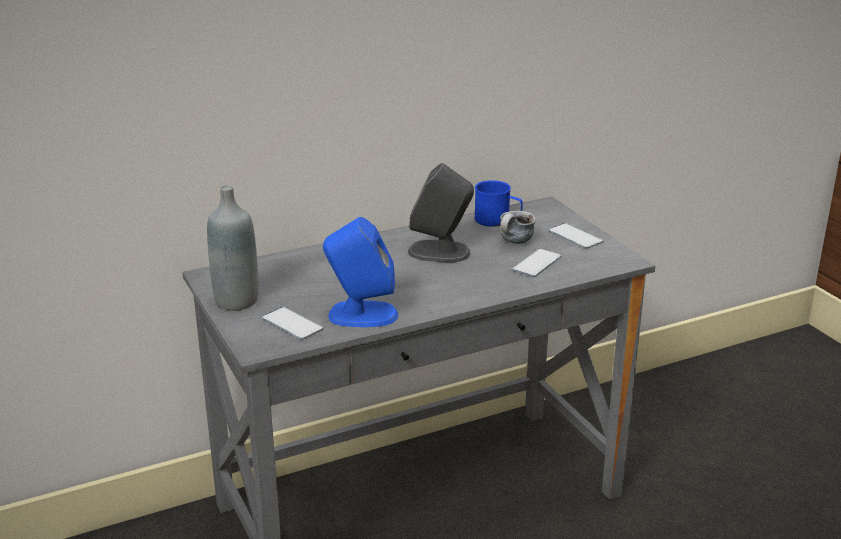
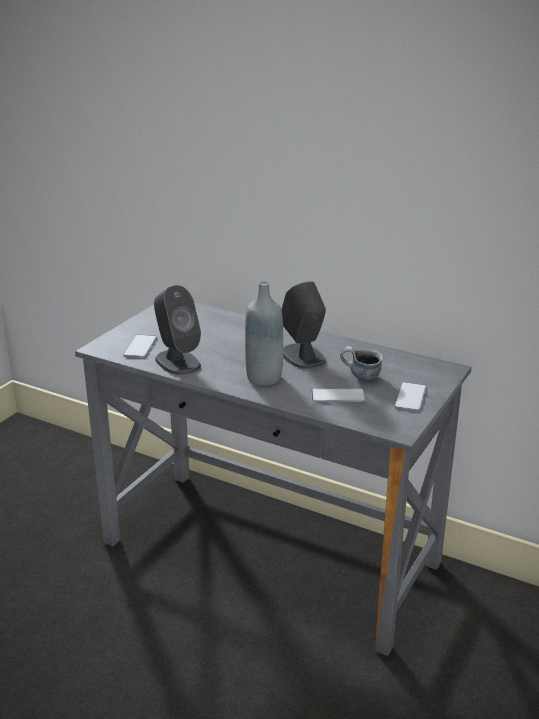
camera: 55 degrees right, 0 degrees up
(236, 301) = (149, 322): grey bottle -> grey bottle (264, 377)
(362, 314) = (177, 362): blue speaker -> grey speaker
(497, 220) = (388, 359): blue mug -> none

